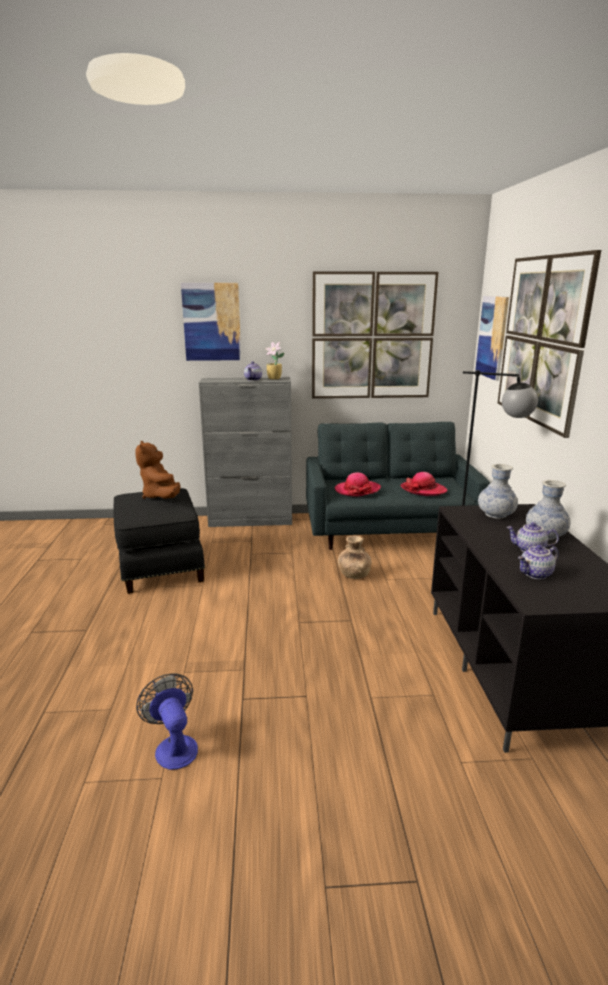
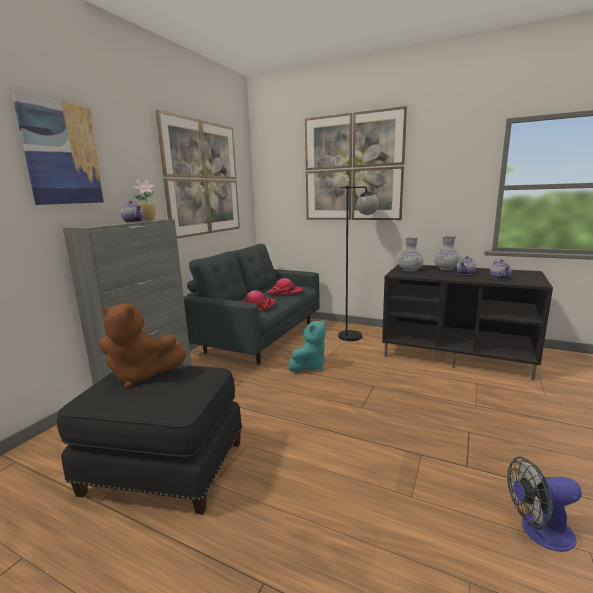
camera: 60 degrees left, 5 degrees down
(353, 574) = (309, 366): brown vase -> turquoise plush toy
(492, 337) = (280, 177): picture -> none

